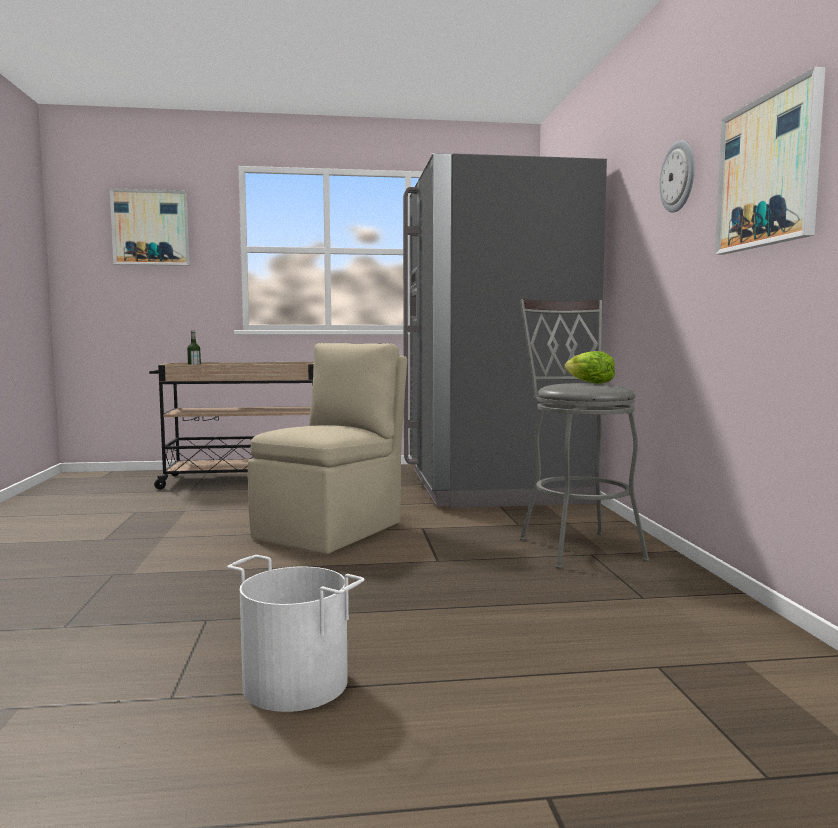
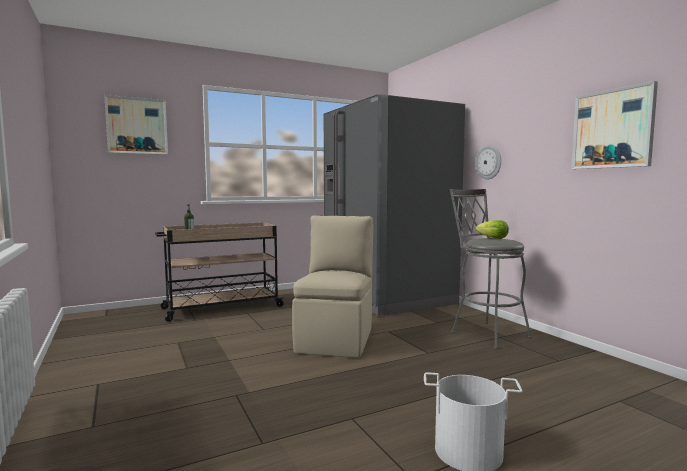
camera: 20 degrees left, 0 degrees up
(678, 177) = (533, 122): wall clock -> wall clock (489, 162)

